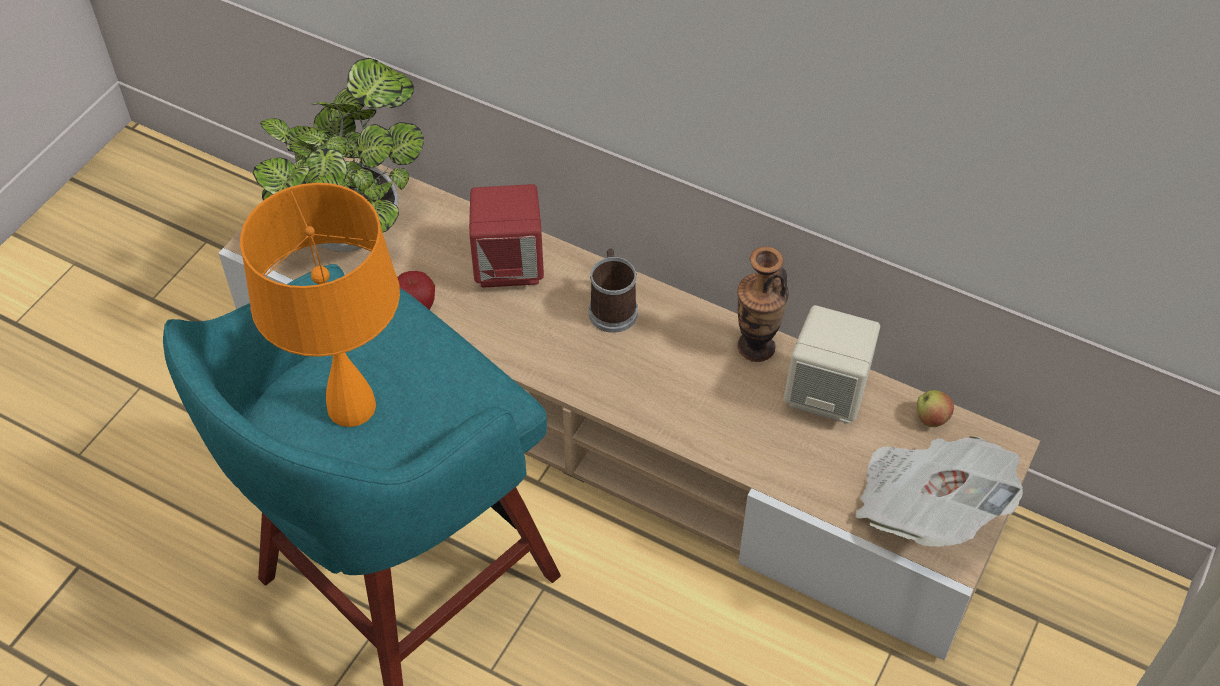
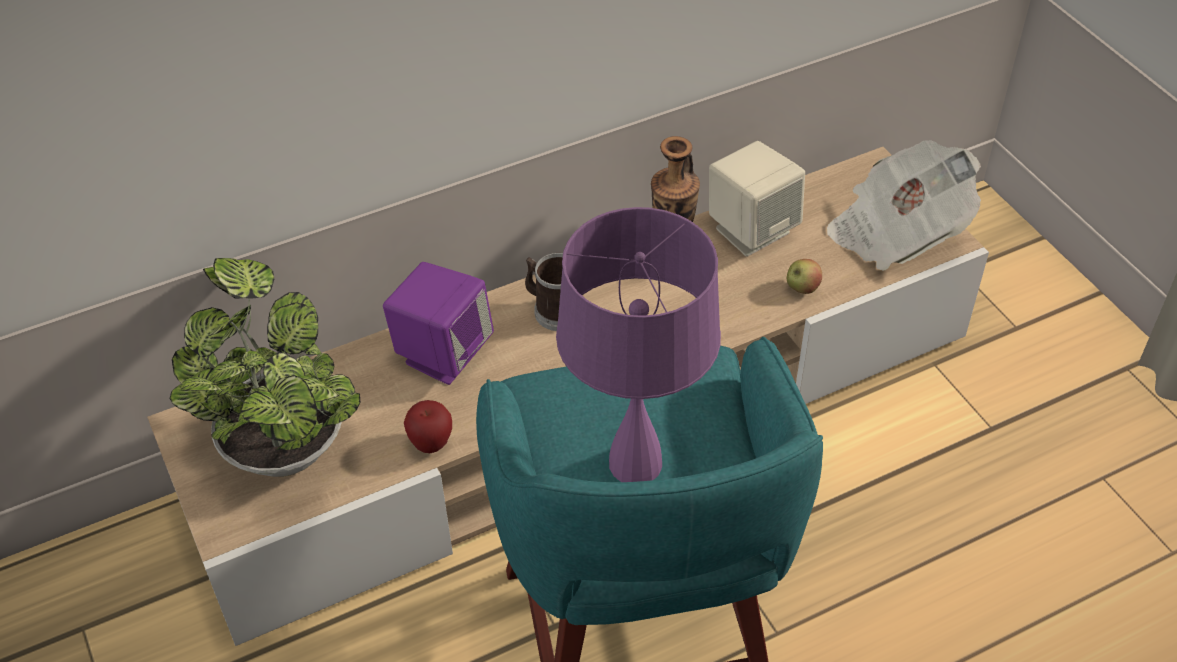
camera: 55 degrees left, 5 degrees down
(352, 406) = (634, 463): orange table lamp -> purple table lamp
(509, 265) = (443, 354): red speaker -> purple speaker
(931, 419) = (821, 188): apple -> apple (802, 288)

